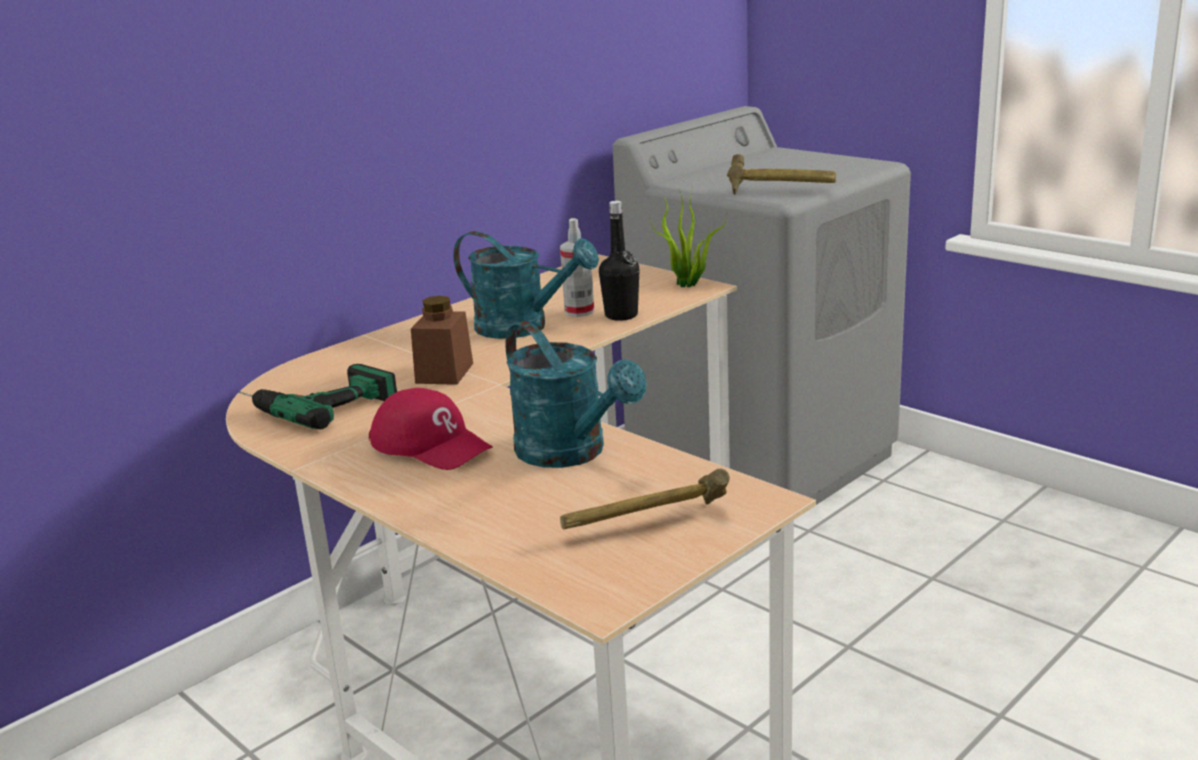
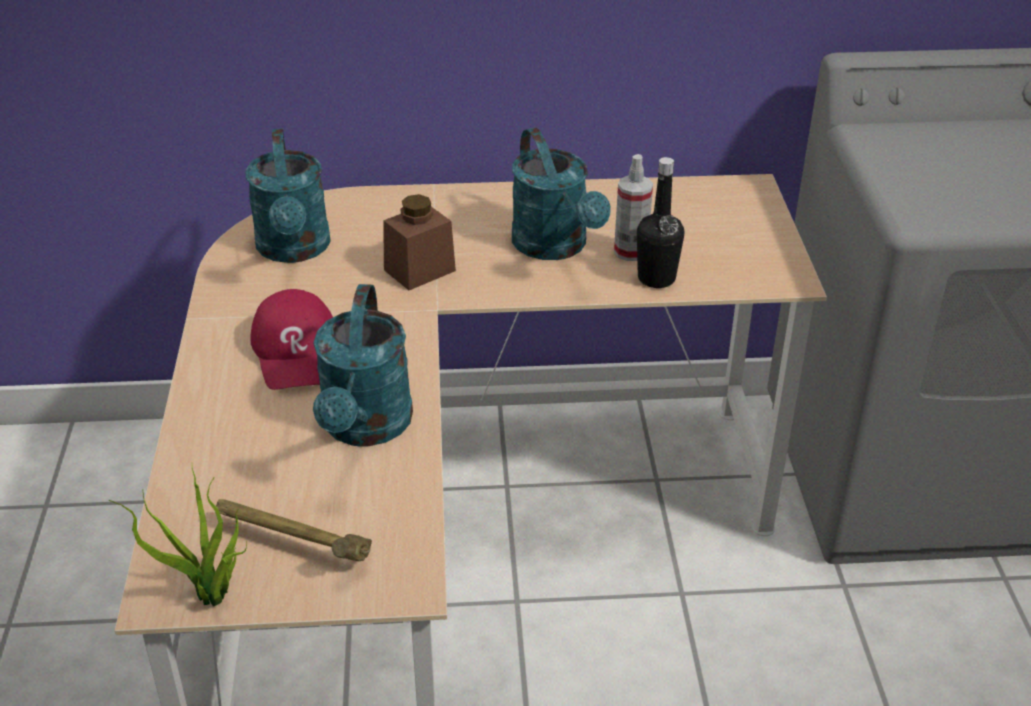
camera: 40 degrees right, 15 degrees up
(314, 402) = (294, 250): power drill -> turquoise watering can
(688, 285) = (780, 269): potted plant -> potted plant (211, 599)
(781, 192) = (937, 208): hammer -> none

